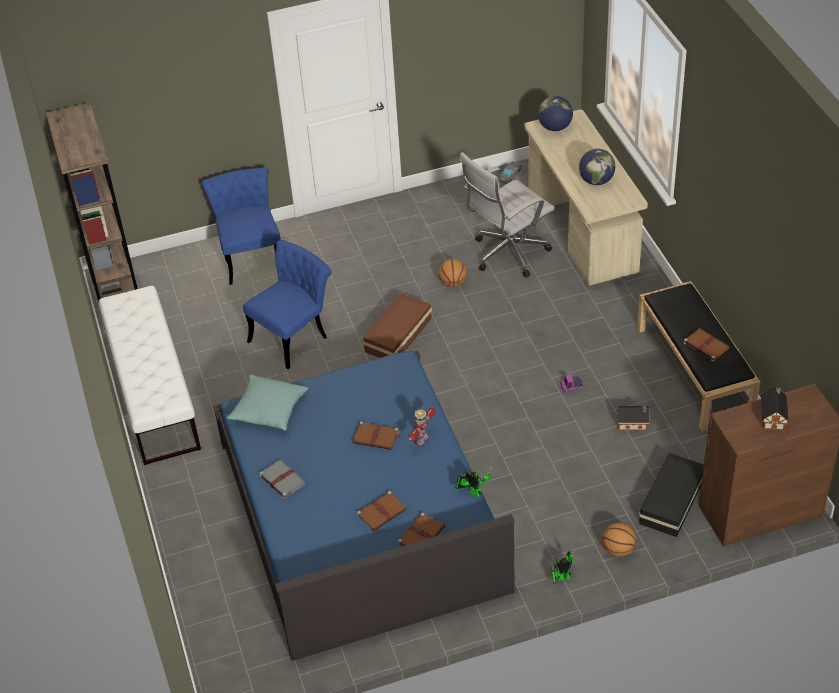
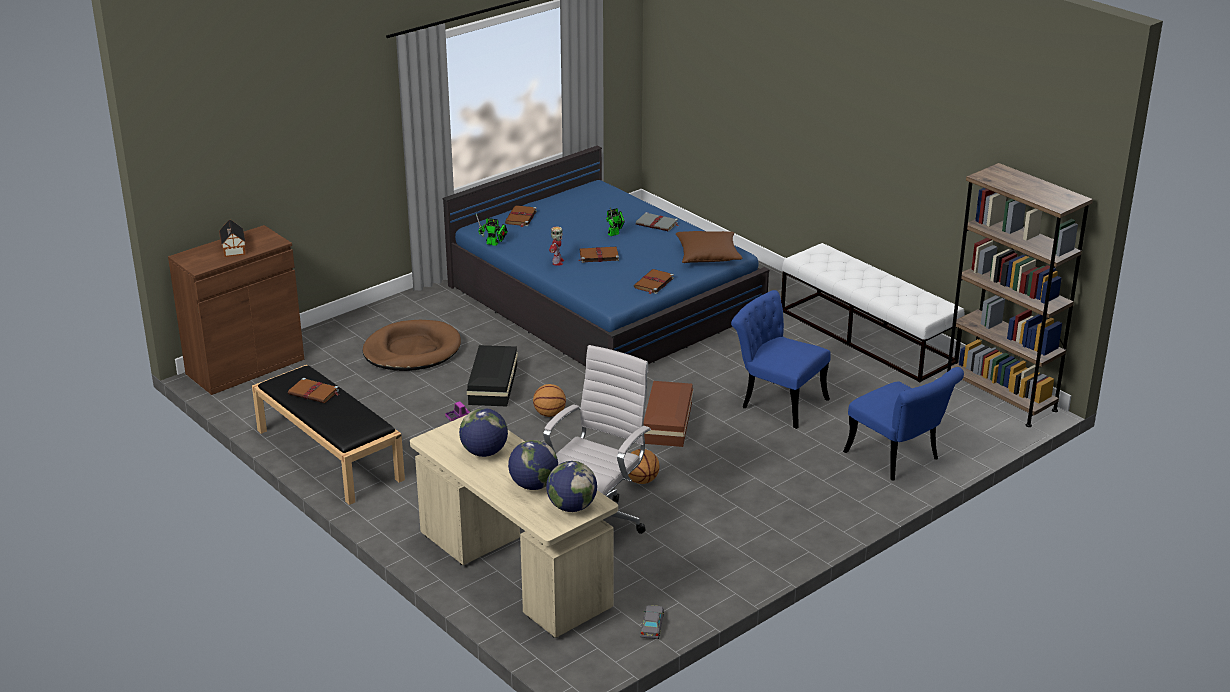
camera: 155 degrees right, 15 degrees down
(269, 410) = (708, 256): turquoise pillow -> brown pillow
(294, 335) = (776, 401): blue chair -> blue chair turned 105 degrees clockwise
(382, 512) = (561, 223): brown book -> brown book (653, 283)
(561, 577) = (412, 300): toy robot -> toy robot (615, 233)
(573, 148) = (533, 485): none -> globe
(586, 489) = (412, 350): none -> brown dog bed
(618, 550) = (370, 322): basketball -> basketball (550, 414)
(633, 423) = (382, 402): toy house -> none
(673, 501) = (328, 358): black storage box -> black storage box (492, 385)

